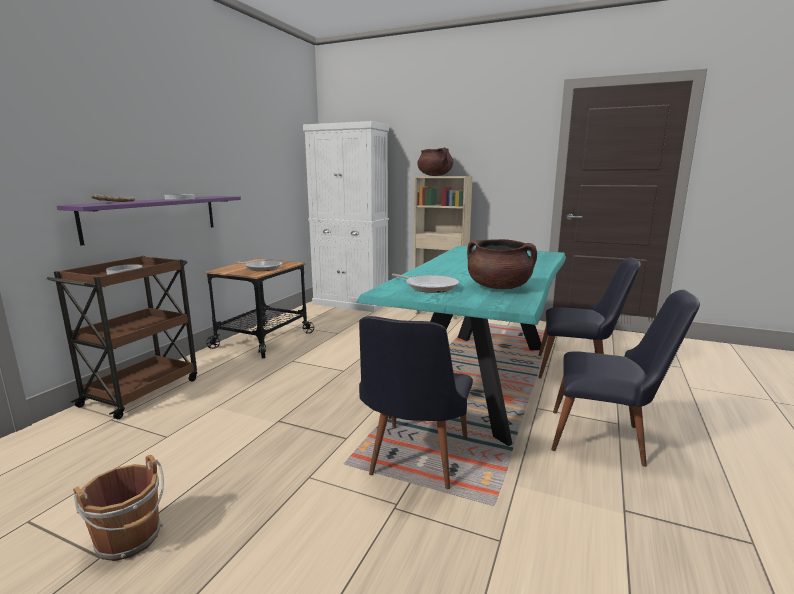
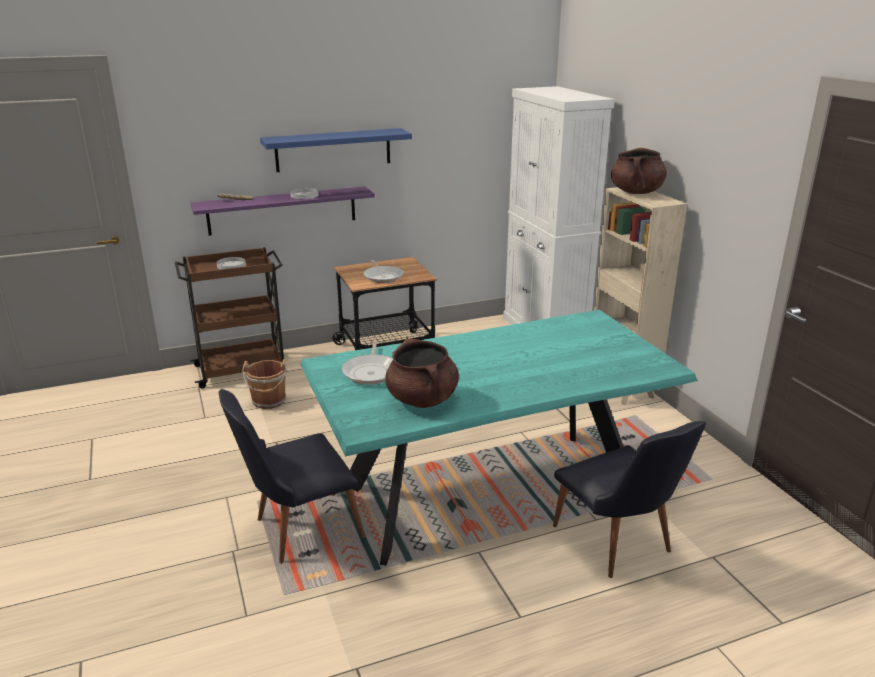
camera: 45 degrees right, 10 degrees up
(130, 539) = (109, 478): brown bucket -> brown bucket (269, 401)
(192, 159) = (333, 150): none -> blue shelf
(607, 440) = (472, 620): black chair -> none

